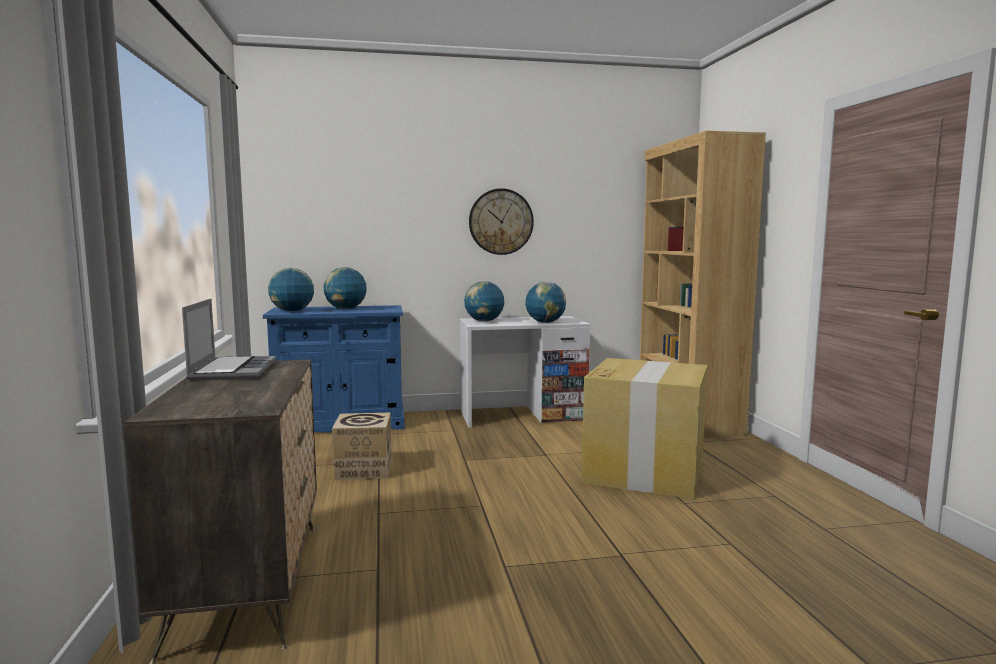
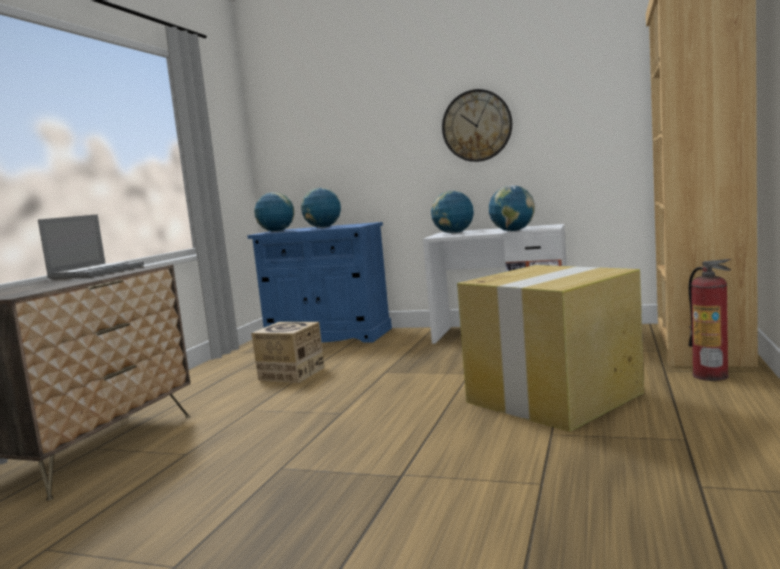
camera: 30 degrees right, 0 degrees up
(727, 444) = (710, 375): none -> fire extinguisher

